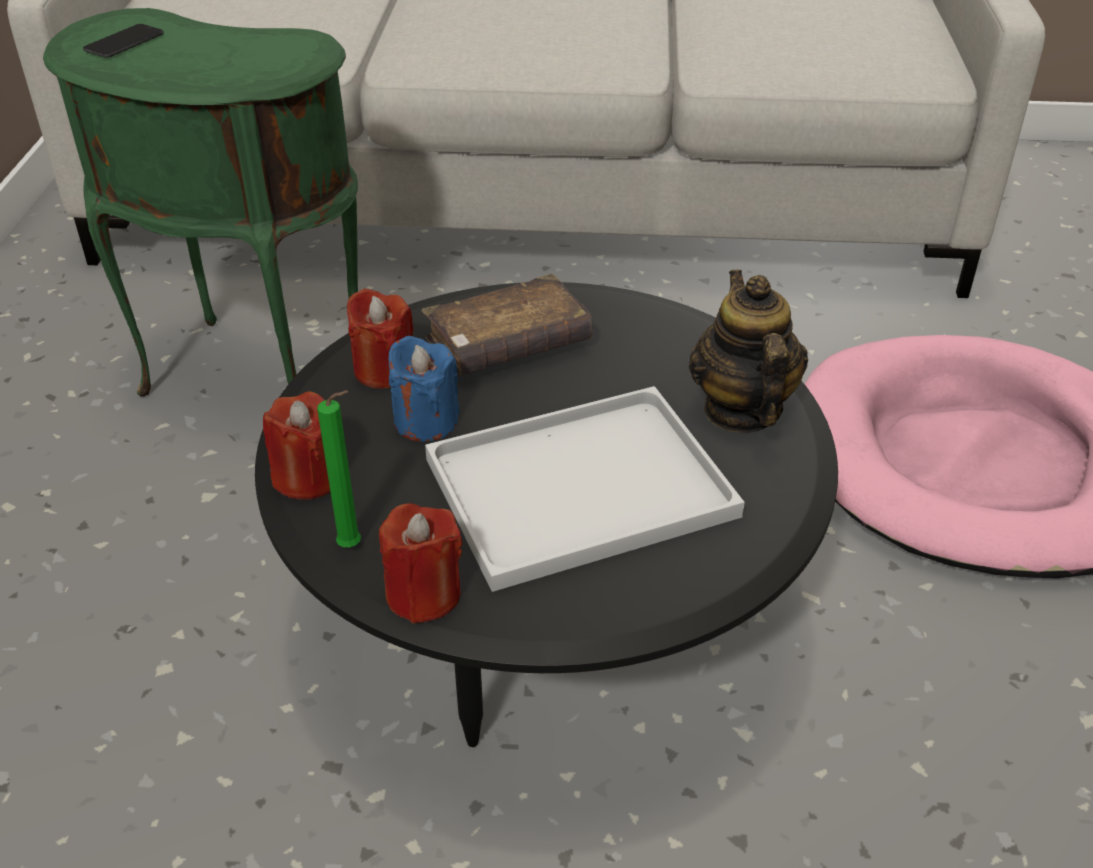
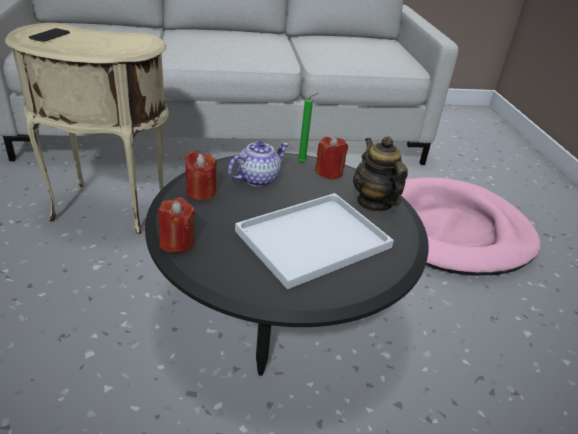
camera: 15 degrees left, 5 degrees down
(251, 379) = (108, 210): green side table -> beige side table
(353, 547) = (210, 273): green candle -> green candle (303, 163)
(423, 594) = (253, 293): red candle -> red candle (329, 172)
(426, 421) = (229, 214): blue candle -> none
(508, 344) = (258, 179): brown book -> teapot

